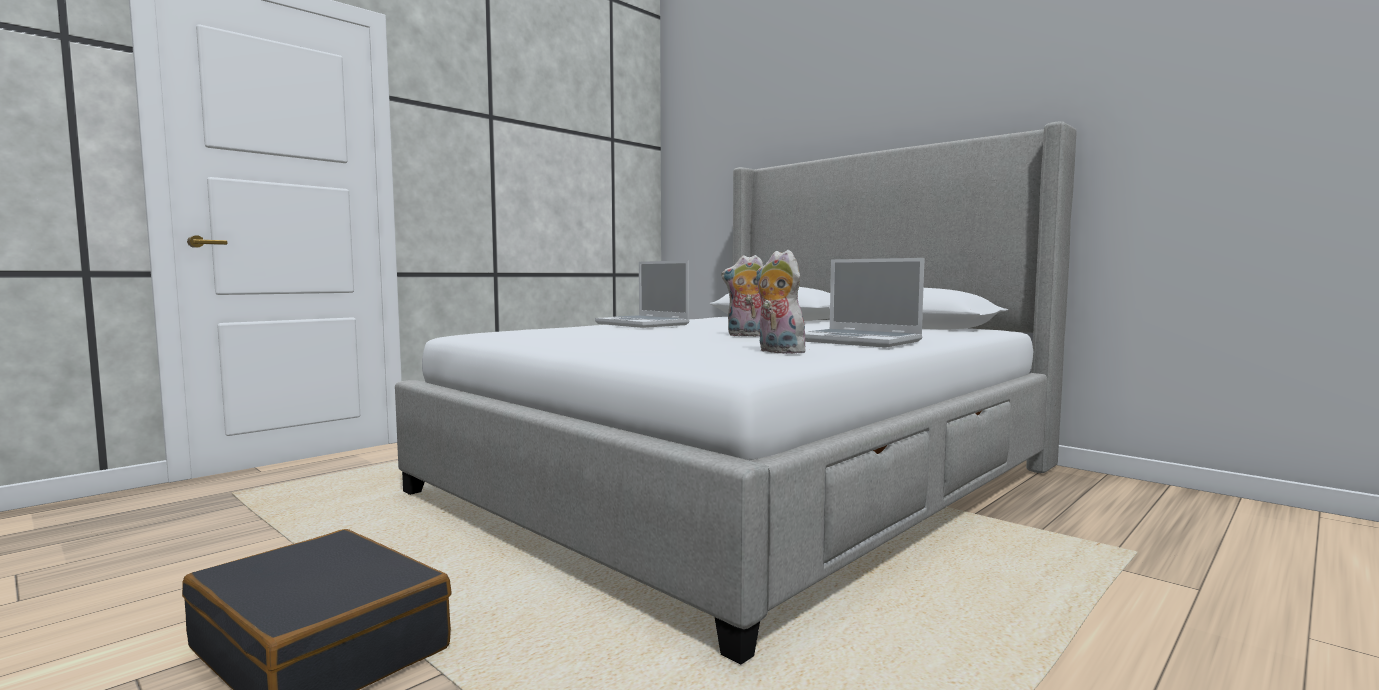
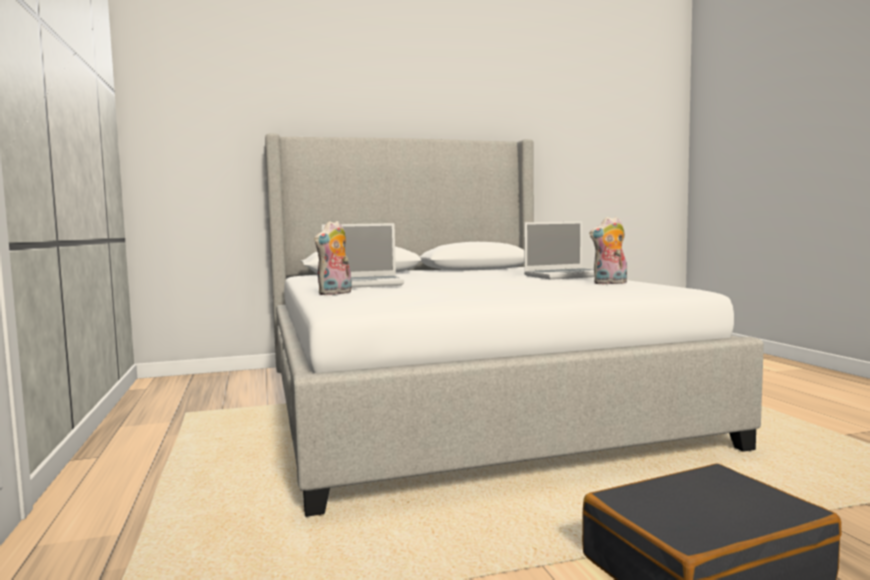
camera: 60 degrees left, 0 degrees up
(746, 335) = (499, 281): plush toy -> plush toy (335, 293)

